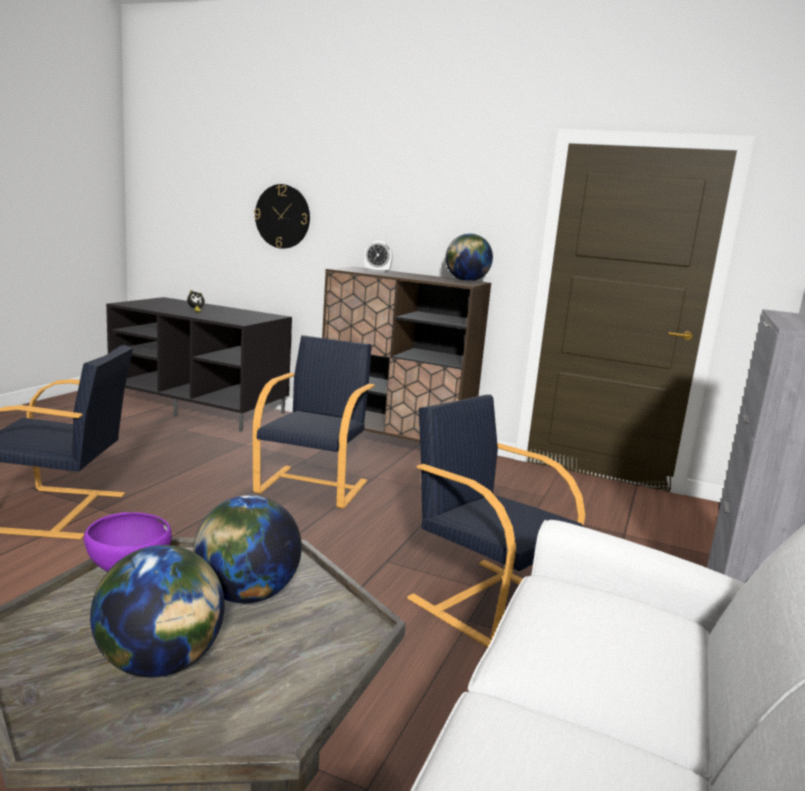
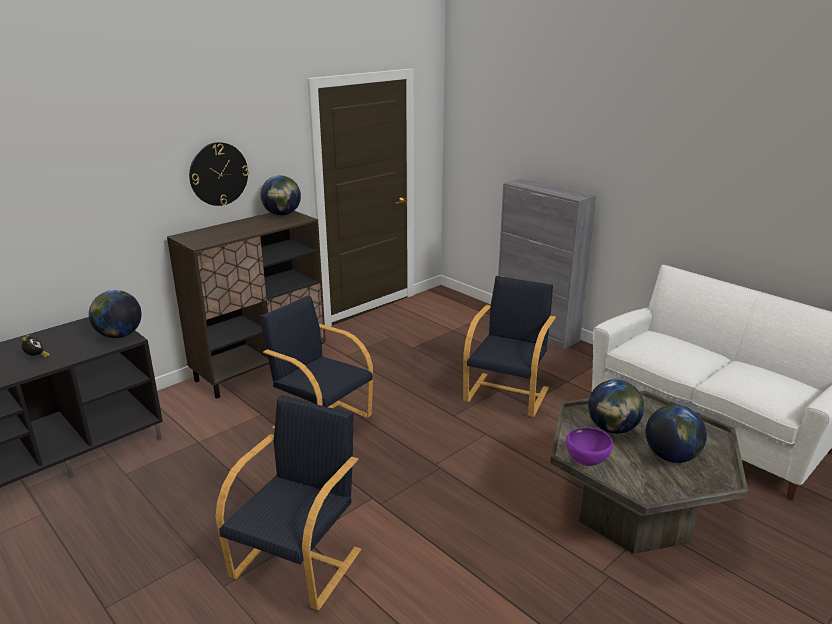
camera: 65 degrees left, 10 degrees up
(246, 320) = (119, 335): none -> globe
(282, 216) = (65, 212): wall clock -> wall clock (218, 174)
(377, 271) = (218, 234): alarm clock -> none
(485, 599) = (507, 394): black armchair -> black armchair turned 135 degrees clockwise

